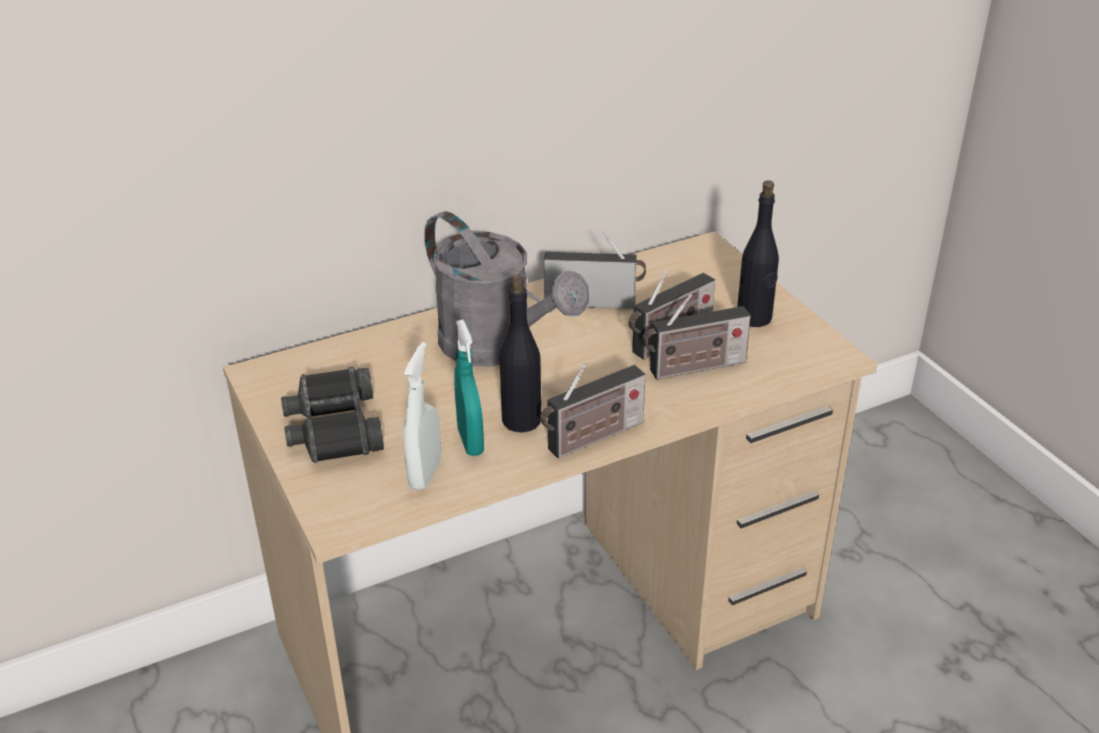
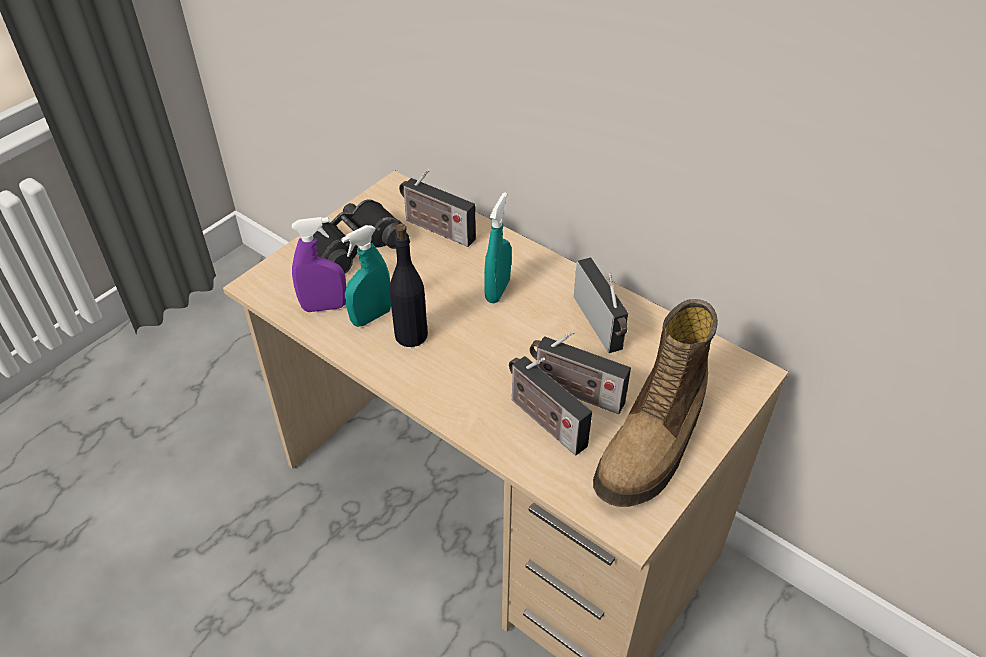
camera: 65 degrees right, 10 degrees up
(425, 474) = (324, 307): white spray bottle -> purple spray bottle
(498, 347) = (497, 290): grey watering can -> turquoise spray bottle
(592, 438) = (410, 384): radio -> radio (436, 229)
(754, 318) = (653, 443): black bottle -> boot

